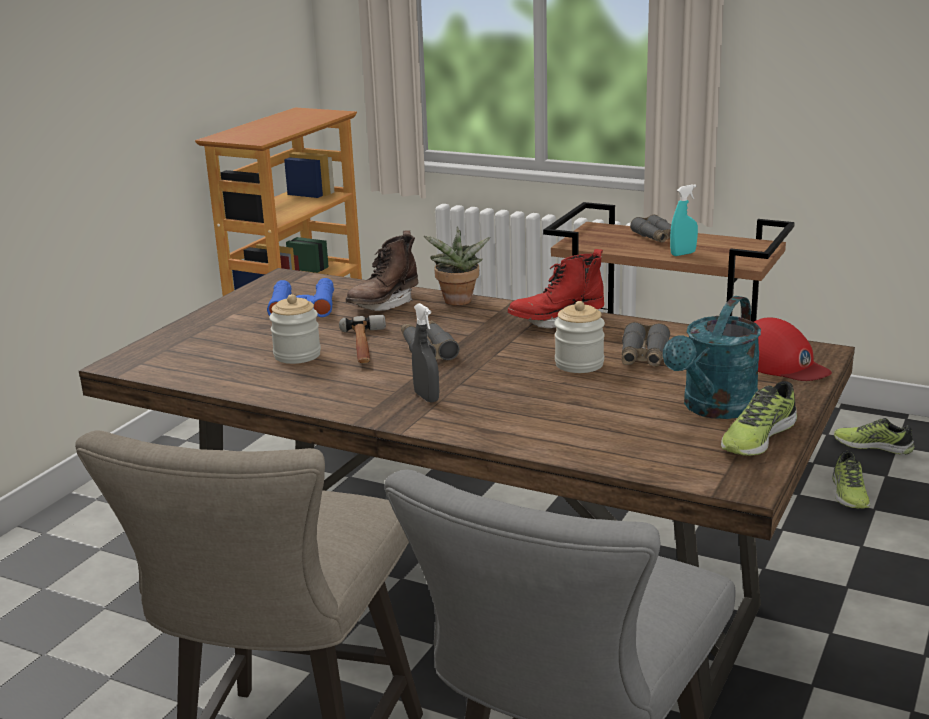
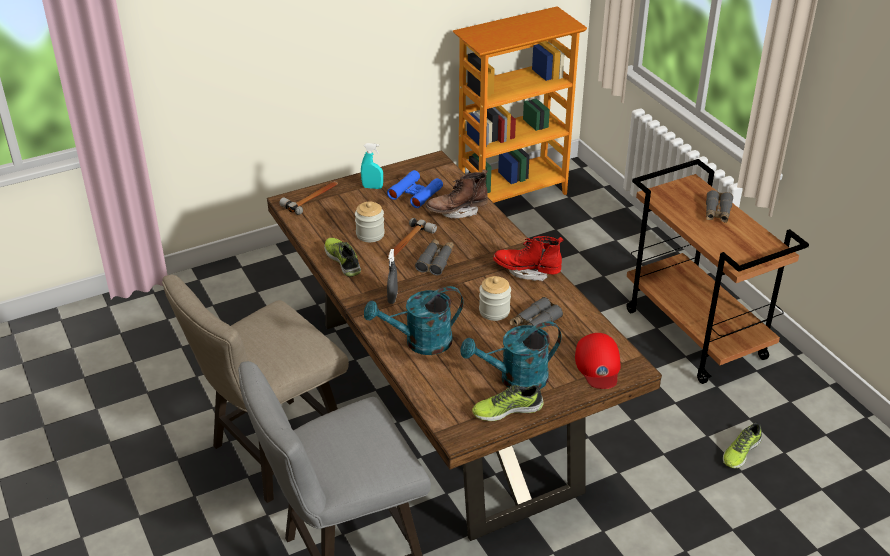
camera: 35 degrees right, 15 degrees up
(155, 350) = (312, 198): none -> hammer
(457, 302) = (496, 228): potted plant -> none
(536, 422) = (420, 342): none -> turquoise watering can
(683, 254) = (710, 236): turquoise spray bottle -> turquoise spray bottle (372, 187)
(873, 446) = (809, 426): shoe -> shoe (343, 260)

